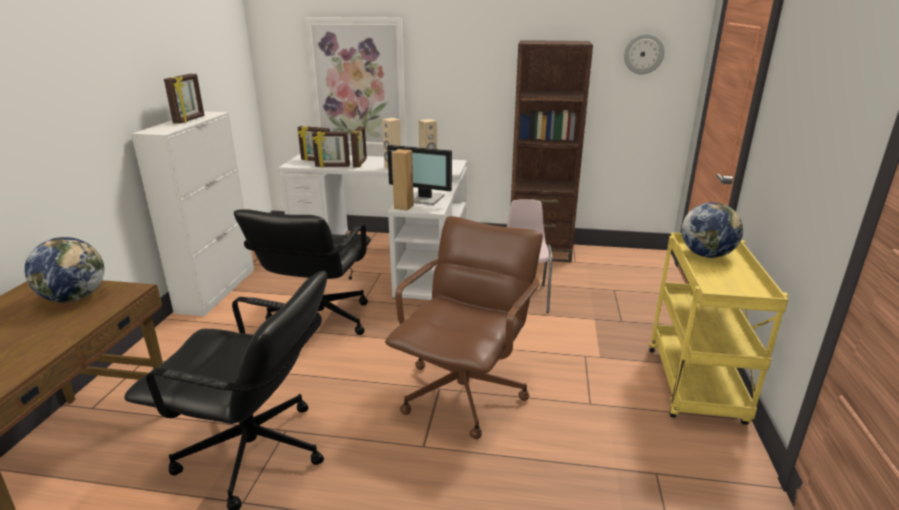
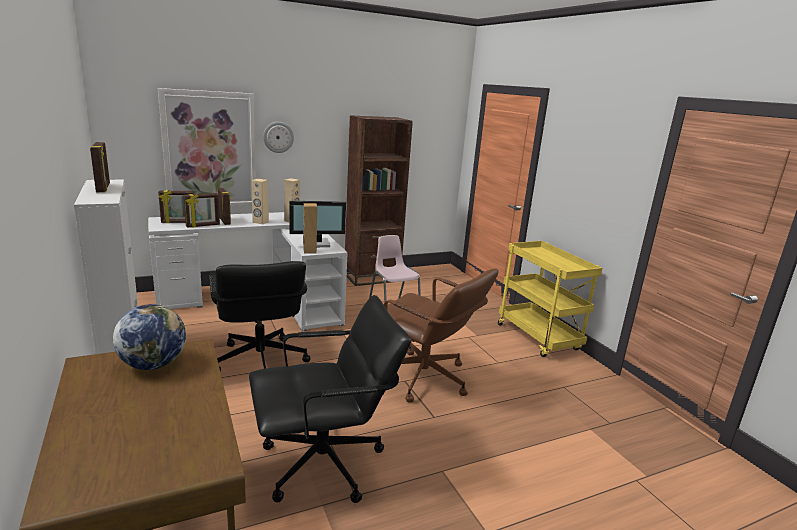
camera: 35 degrees left, 5 degrees down
(464, 393) = (424, 378): brown office chair -> brown office chair turned 135 degrees clockwise
(643, 54) = (430, 127): wall clock -> wall clock (278, 137)
(706, 255) = (535, 253): globe -> none

